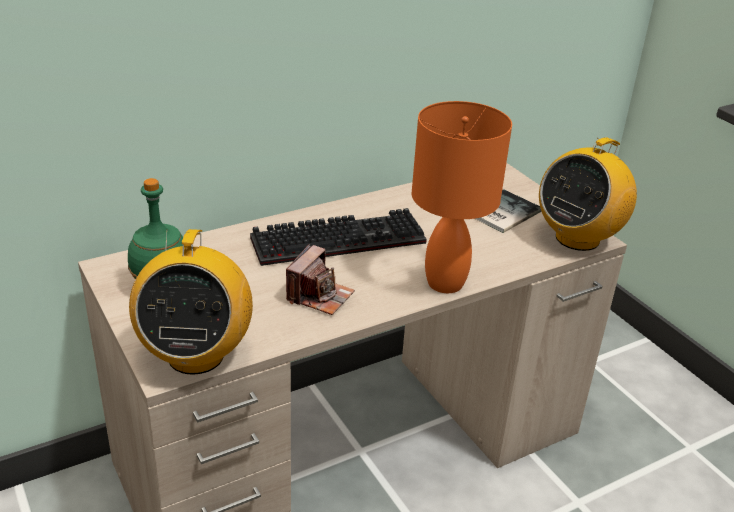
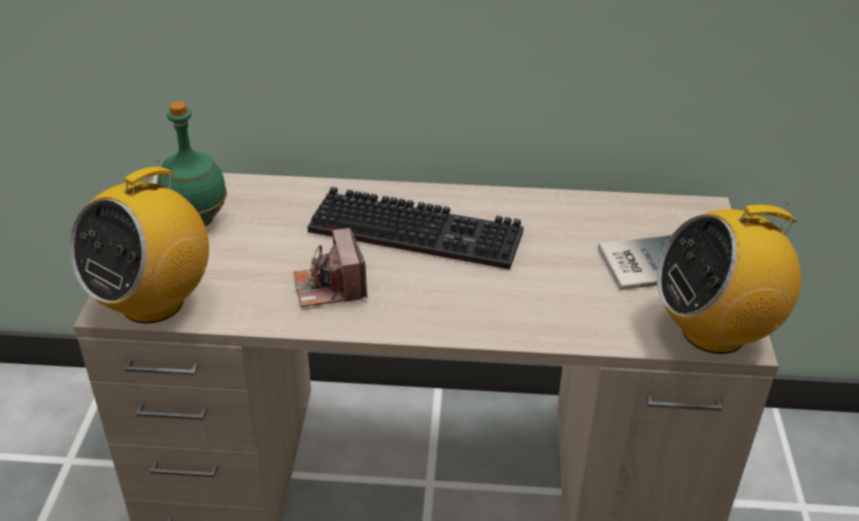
camera: 35 degrees right, 5 degrees up
(319, 296) = (330, 287): camera -> camera turned 105 degrees clockwise
(446, 282) = (482, 324): orange table lamp -> none

